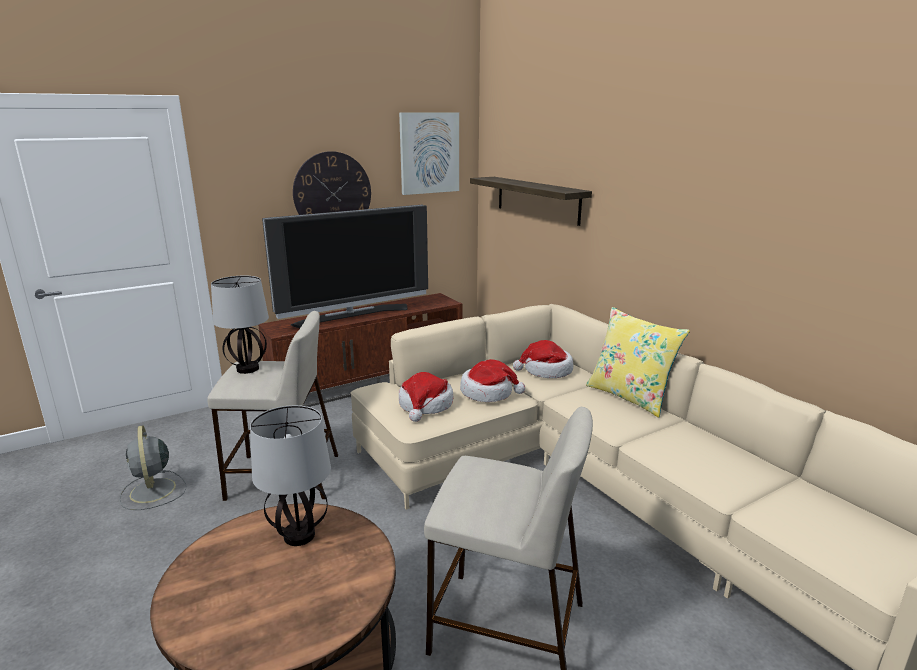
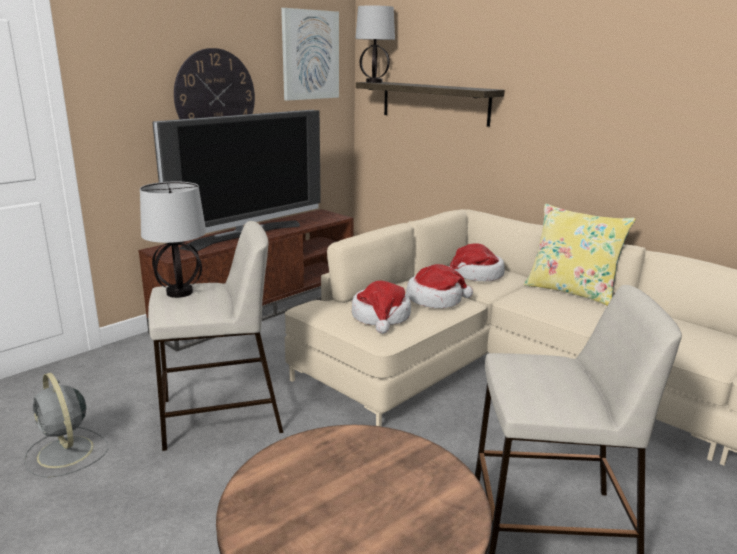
camera: 15 degrees left, 0 degrees up
(299, 536) = (347, 460): table lamp -> table lamp (374, 82)

